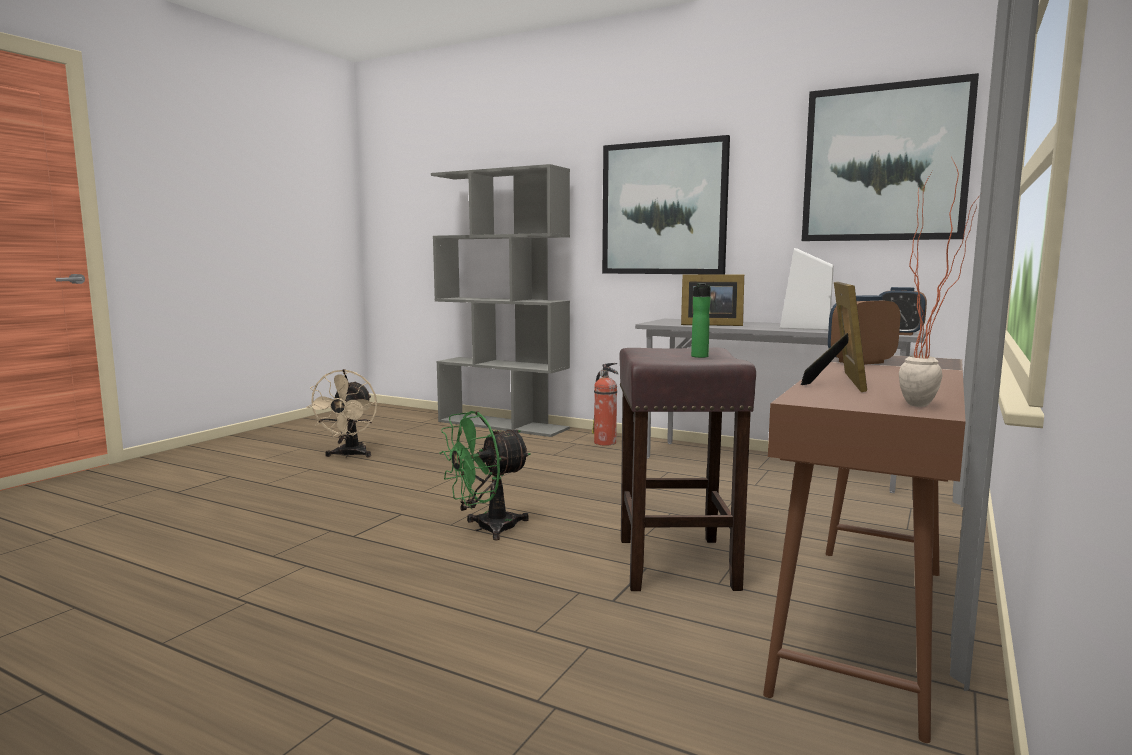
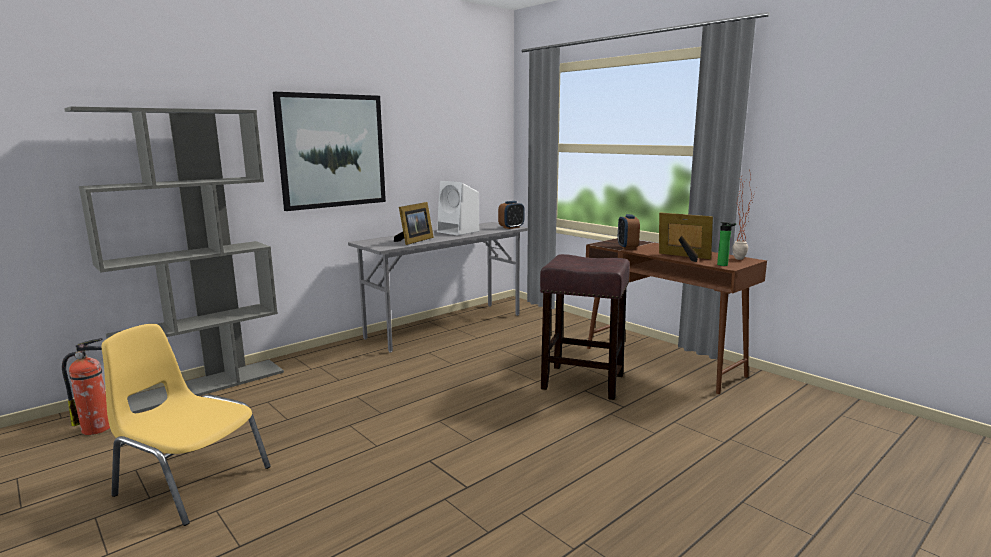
camera: 70 degrees left, 5 degrees up
(349, 455) = (191, 481): beige fan -> yellow chair
(486, 529) = (492, 428): green fan -> none
(605, 443) = (333, 357): fire extinguisher -> fire extinguisher (98, 428)
(700, 357) = (595, 261): bottle -> bottle (724, 265)
(884, 163) = (464, 124): picture -> none

